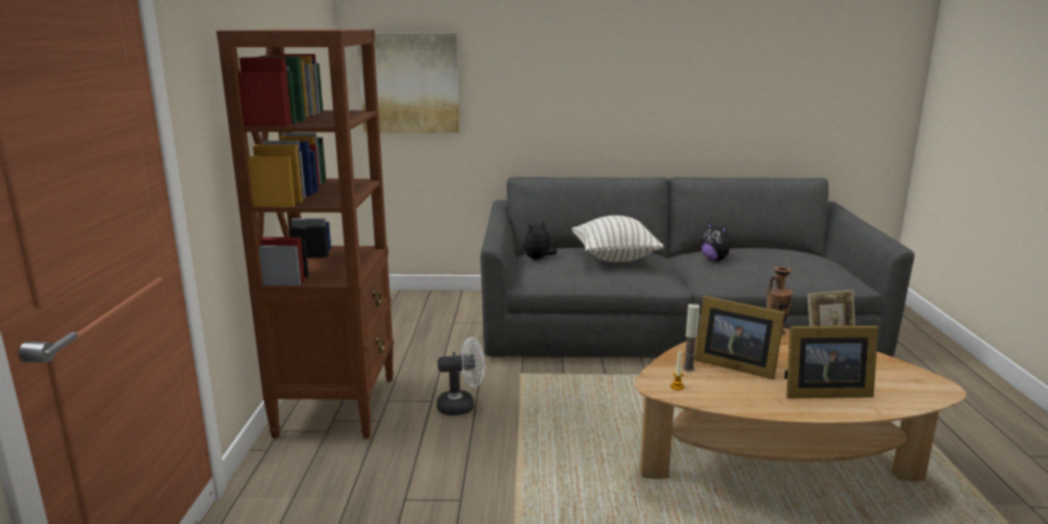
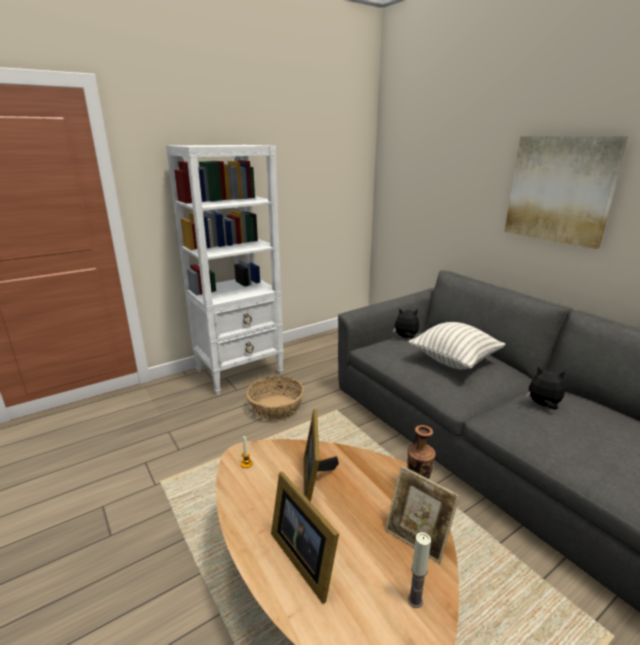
camera: 55 degrees right, 5 degrees up
(337, 405) = (240, 372): brown bookcase -> white bookcase
(409, 83) = (407, 186): picture -> picture (560, 189)
(462, 406) = (276, 407): white fan -> basket
(688, 368) = (285, 460): candle -> candle (415, 600)
(715, 260) = (543, 405): plush toy -> plush toy turned 90 degrees clockwise

